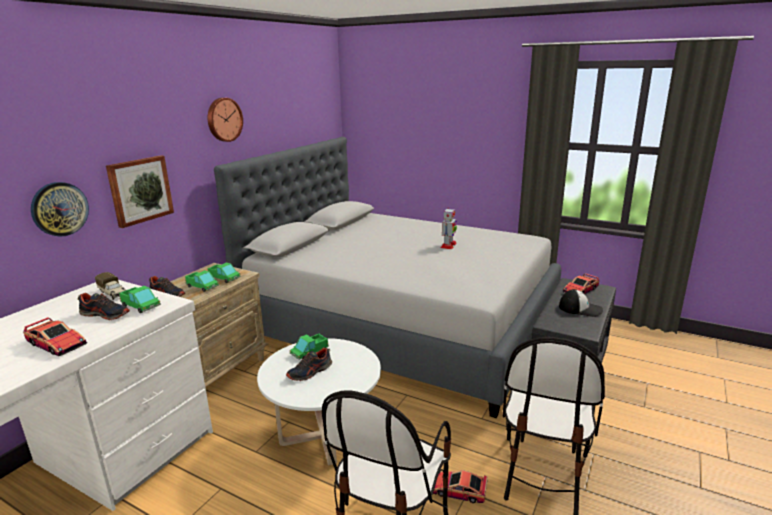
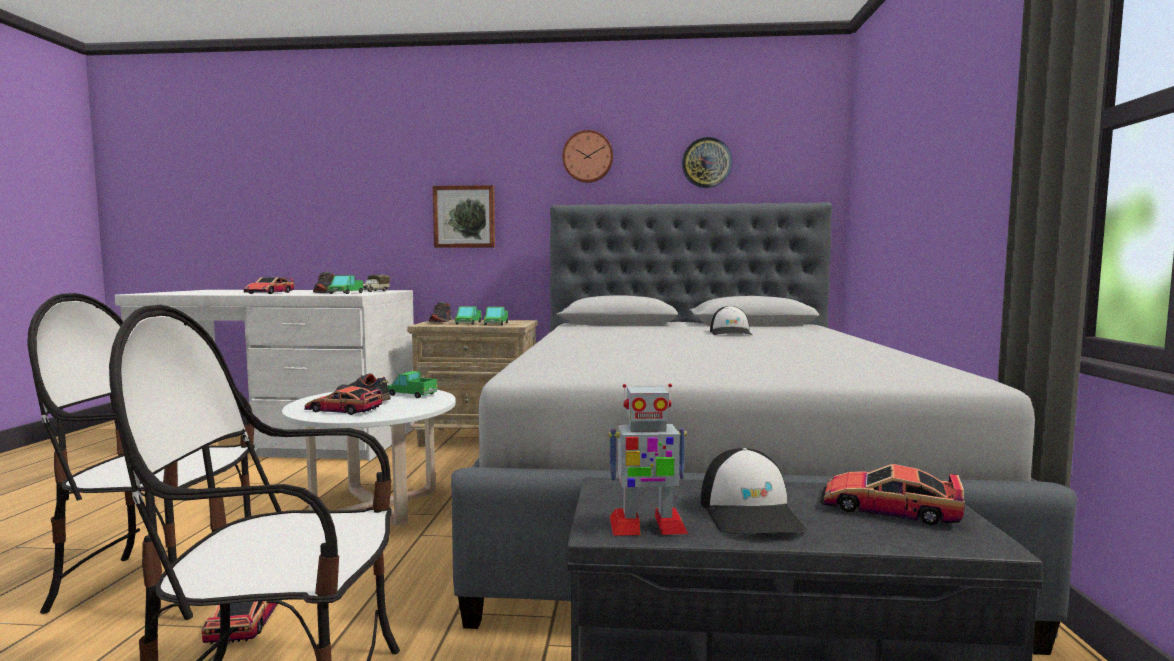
camera: 65 degrees right, 15 degrees down
(59, 209) = (386, 216): wall clock -> wall clock (706, 163)
(338, 380) = (343, 410): none -> toy car
(378, 235) = (731, 333): none -> cap
(448, 245) = (759, 351): toy robot -> toy robot (646, 525)

